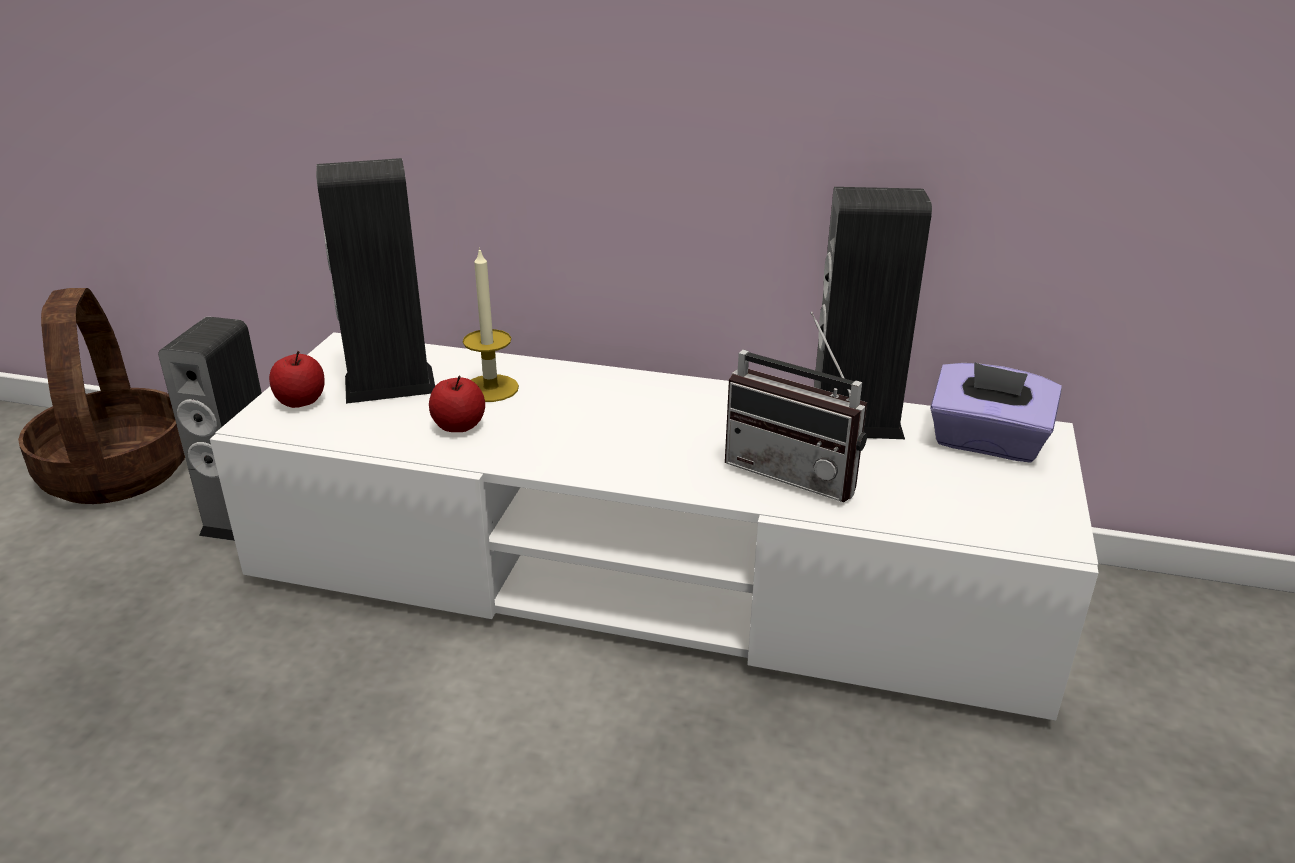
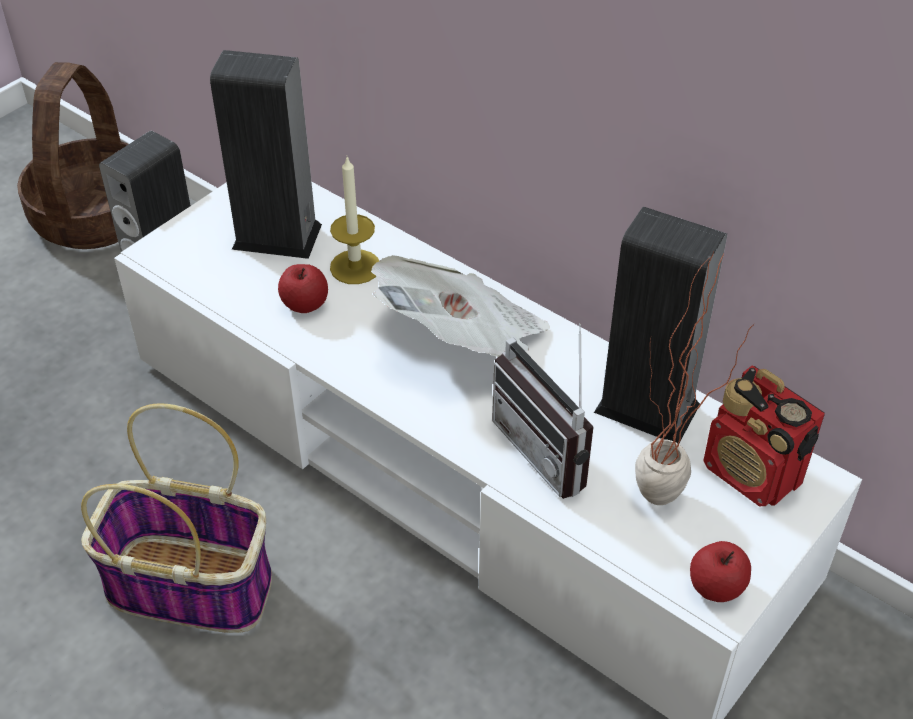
camera: 25 degrees right, 15 degrees up
(301, 401) = (198, 236): apple -> apple (716, 587)
(427, 770) = (193, 585): none -> basket
(642, 415) = (462, 340): none -> newspaper
(938, 486) = (665, 509): none -> potted plant
(986, 443) = (753, 475): purple tissue box -> radio

